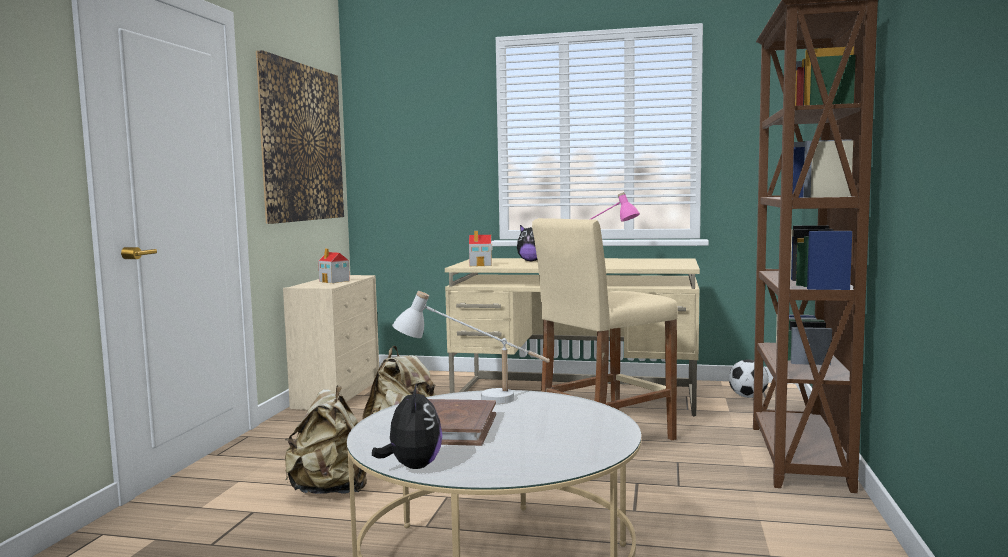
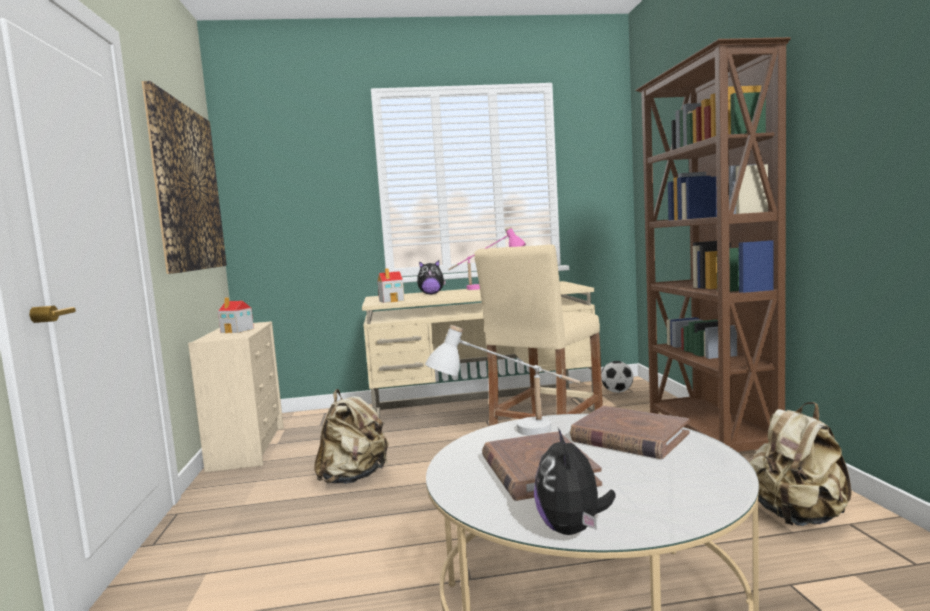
camera: 20 degrees left, 0 degrees up
(330, 490) = (327, 559): beige backpack -> beige backpack (798, 517)
(412, 466) = (572, 529): plush toy -> plush toy turned 150 degrees counterclockwise
(566, 417) = (629, 437): none -> brown book

